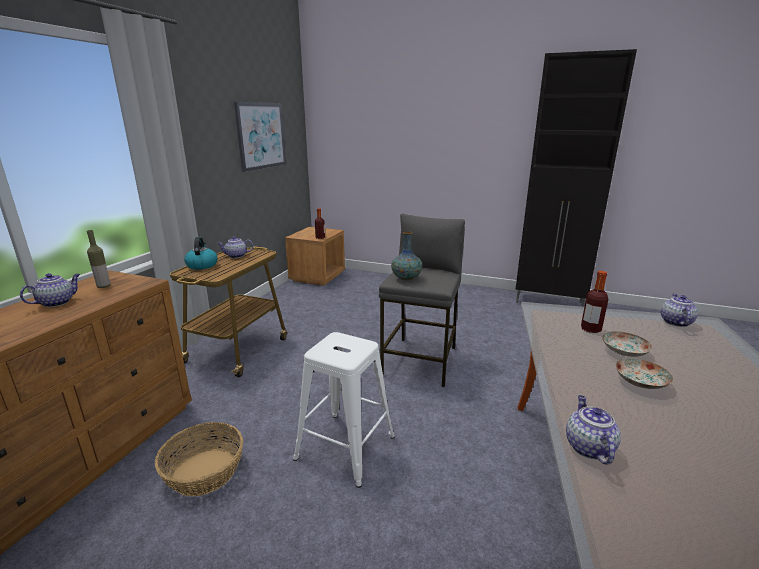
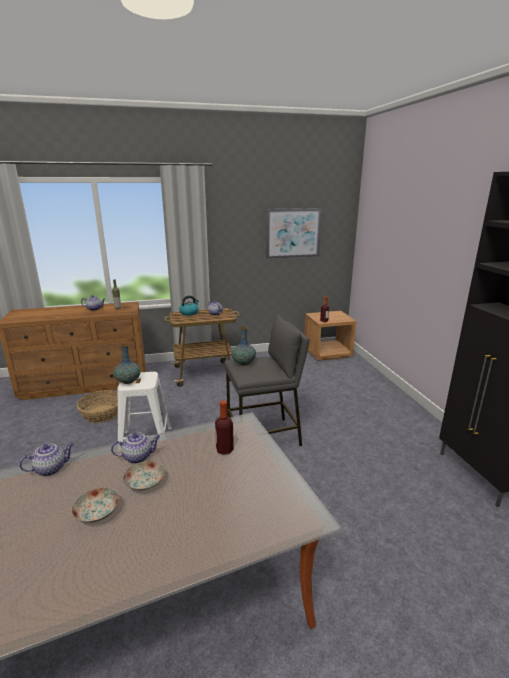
camera: 55 degrees right, 0 degrees up
(338, 355) = (128, 381): none -> vase
(625, 351) = (194, 470): plate -> plate (97, 512)
(675, 322) = (290, 495): teapot -> teapot (138, 457)

